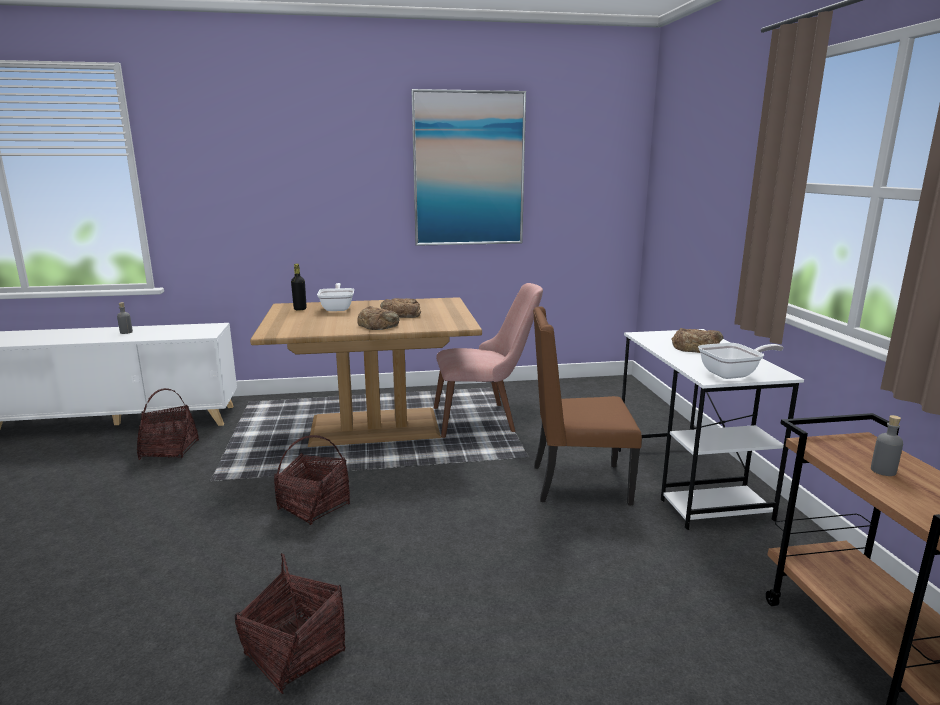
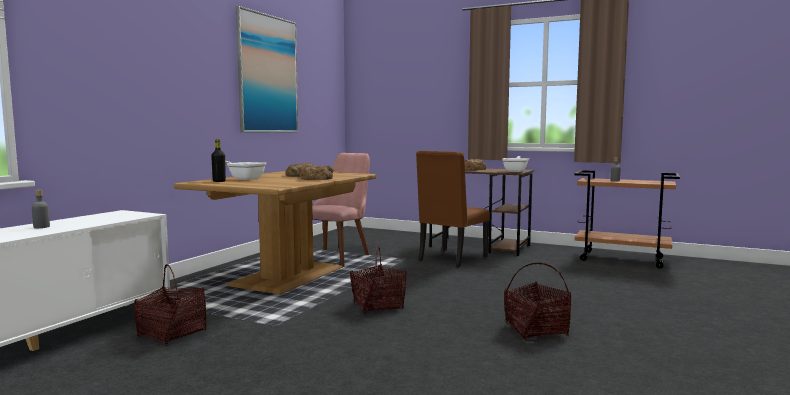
camera: 55 degrees left, 10 degrees down
(689, 482) = (480, 246): white desk -> brown desk

